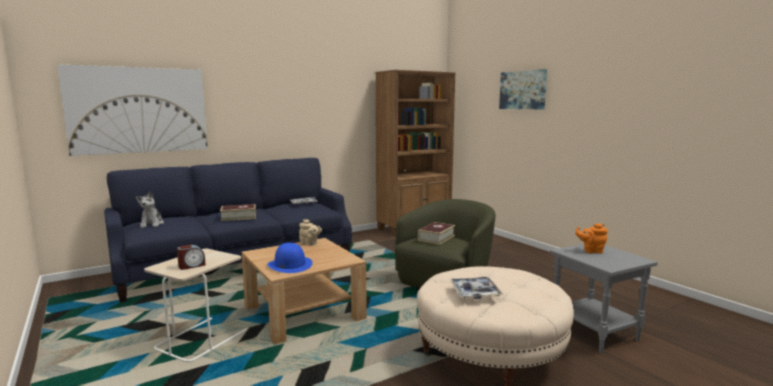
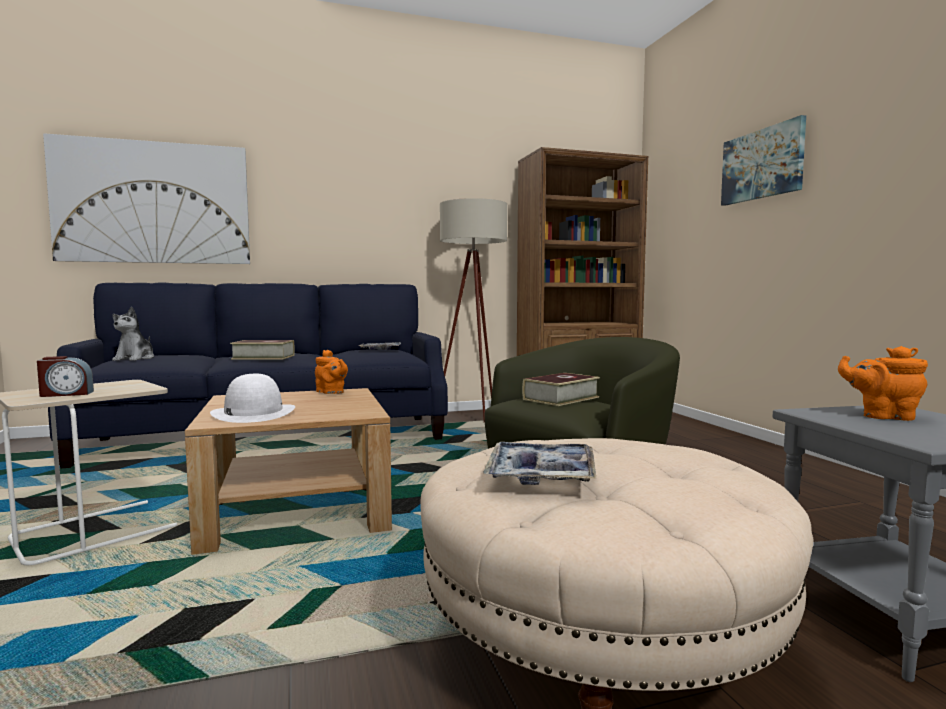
camera: 15 degrees right, 5 degrees down
(290, 265) = (253, 413): blue hat -> white hat
(310, 243) = (331, 392): beige teapot -> orange teapot
(354, 238) = (473, 417): none -> beige floor lamp

